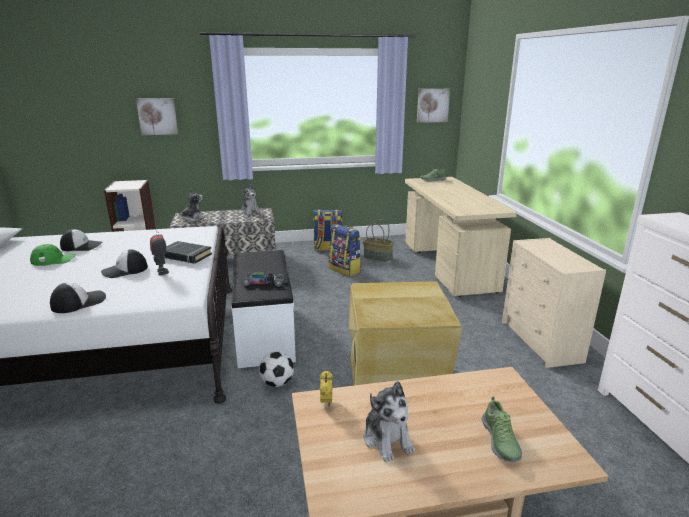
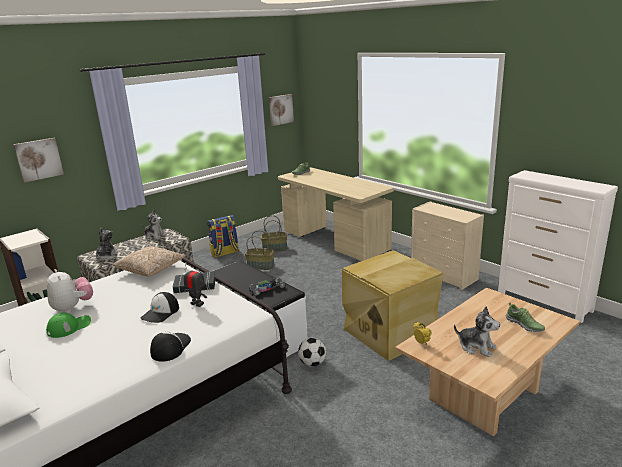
camera: 30 degrees left, 0 degrees up
(82, 246) = (73, 308): cap -> plush toy
(181, 233) = (151, 269): none -> pillow
(345, 269) = (261, 266): backpack -> basket

